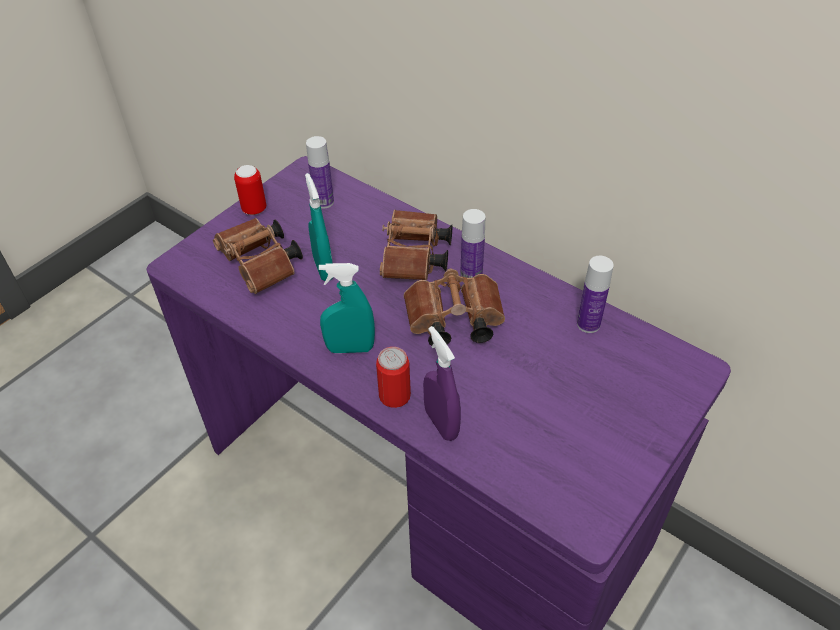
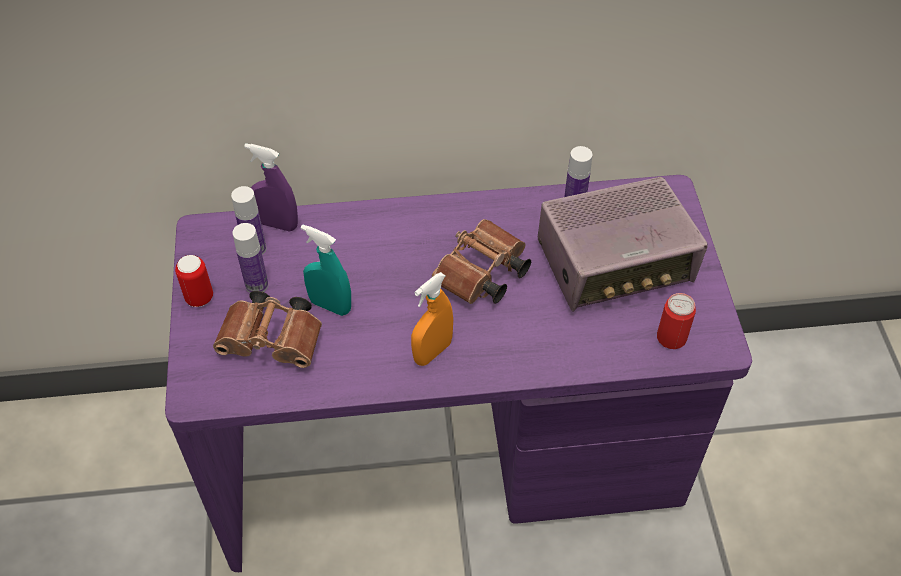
camera: 45 degrees left, 5 degrees up
(350, 348) = (432, 352): turquoise spray bottle -> orange spray bottle
(394, 396) = (507, 361): can -> can (671, 337)
(415, 259) = (394, 246): brown binoculars -> none
(441, 423) = (561, 355): purple spray bottle -> purple spray bottle (277, 224)
(471, 276) = (453, 230): bottle -> bottle (257, 285)
(574, 389) = (616, 263): none -> radio

